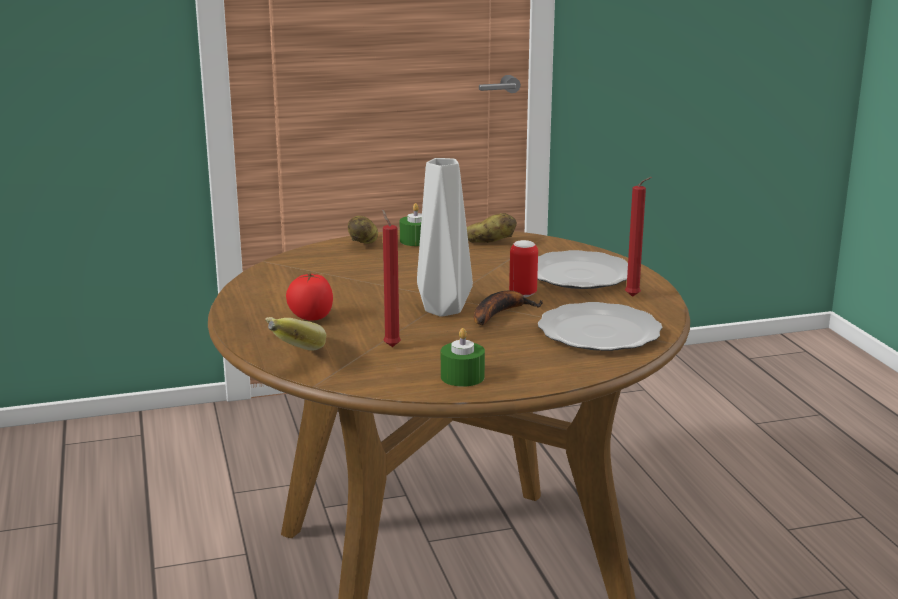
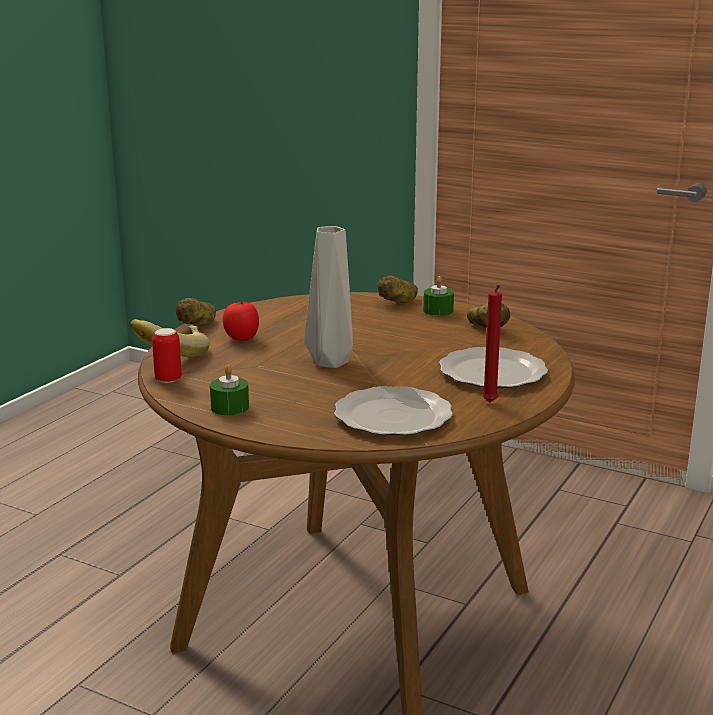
camera: 45 degrees right, 0 degrees up
(232, 321) = (198, 325): none -> potato
(391, 346) = (241, 372): red candle -> none
(500, 313) = (361, 378): banana -> none
(523, 294) = (412, 371): can -> can (168, 380)

